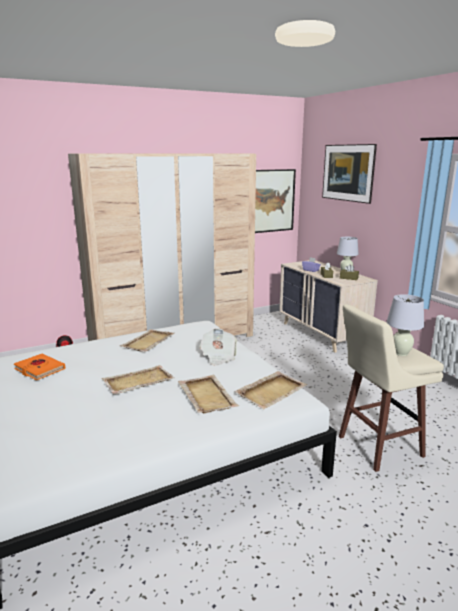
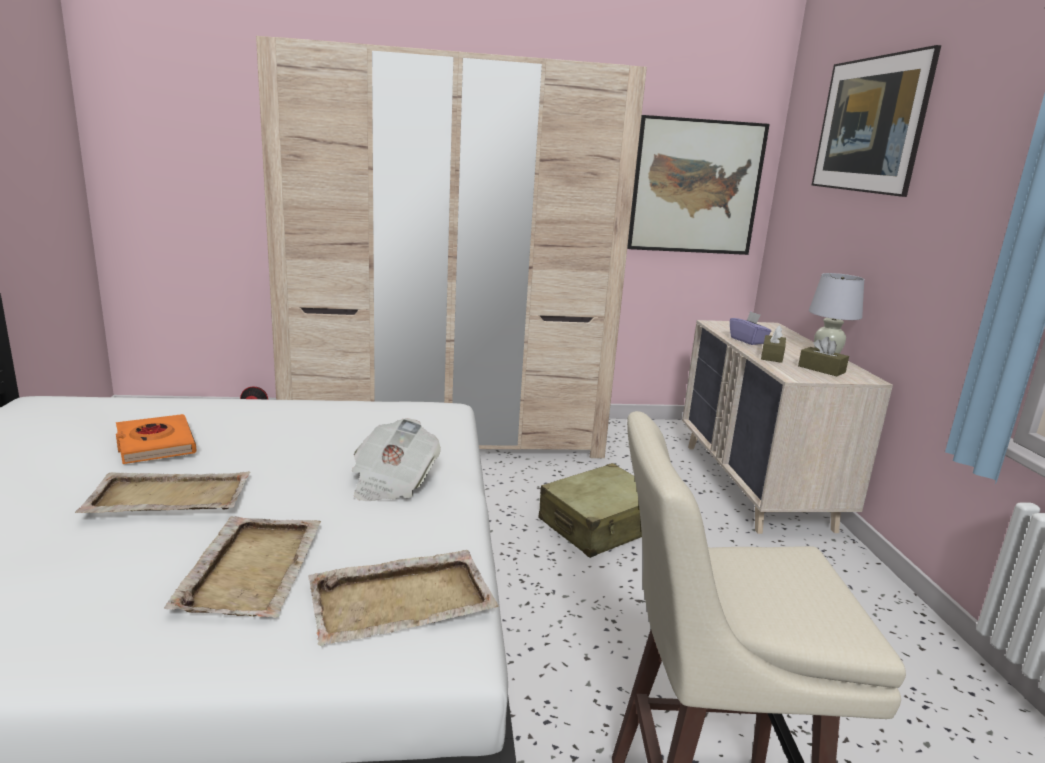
camera: 20 degrees right, 0 degrees up
(39, 369) = (50, 431): orange book -> orange book (155, 445)
(148, 342) = (299, 422): beige tray -> none
(273, 363) = (600, 525): none -> beige suitcase
(401, 353) = (782, 591): white table lamp -> none

